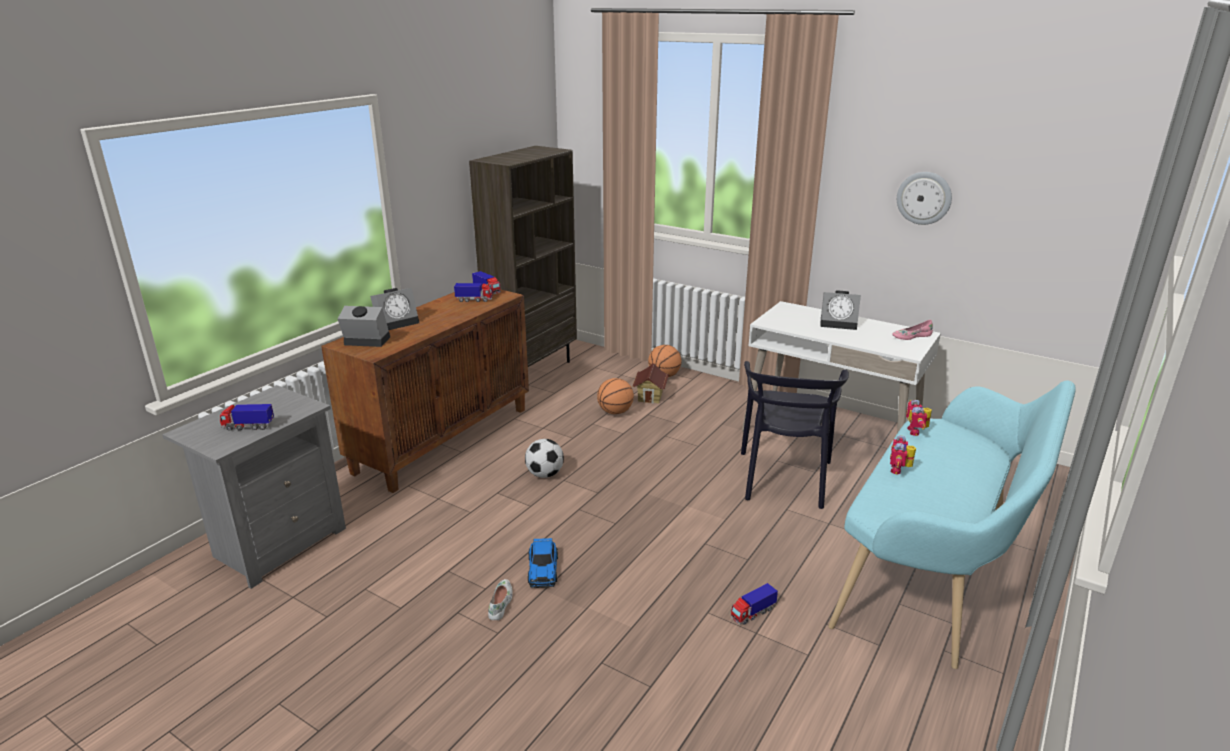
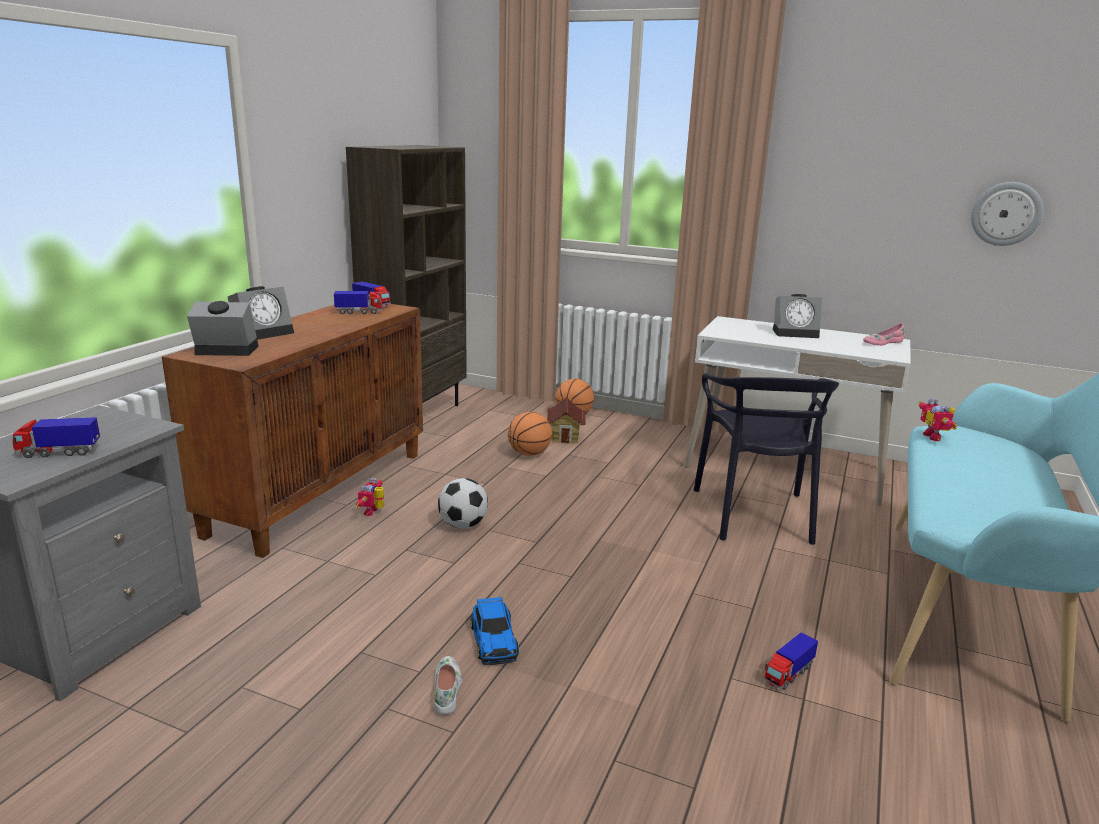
camera: 10 degrees left, 5 degrees down
(899, 470) = (946, 476): toy robot -> toy robot (374, 512)
(924, 198) = (883, 188): wall clock -> wall clock (1006, 214)

